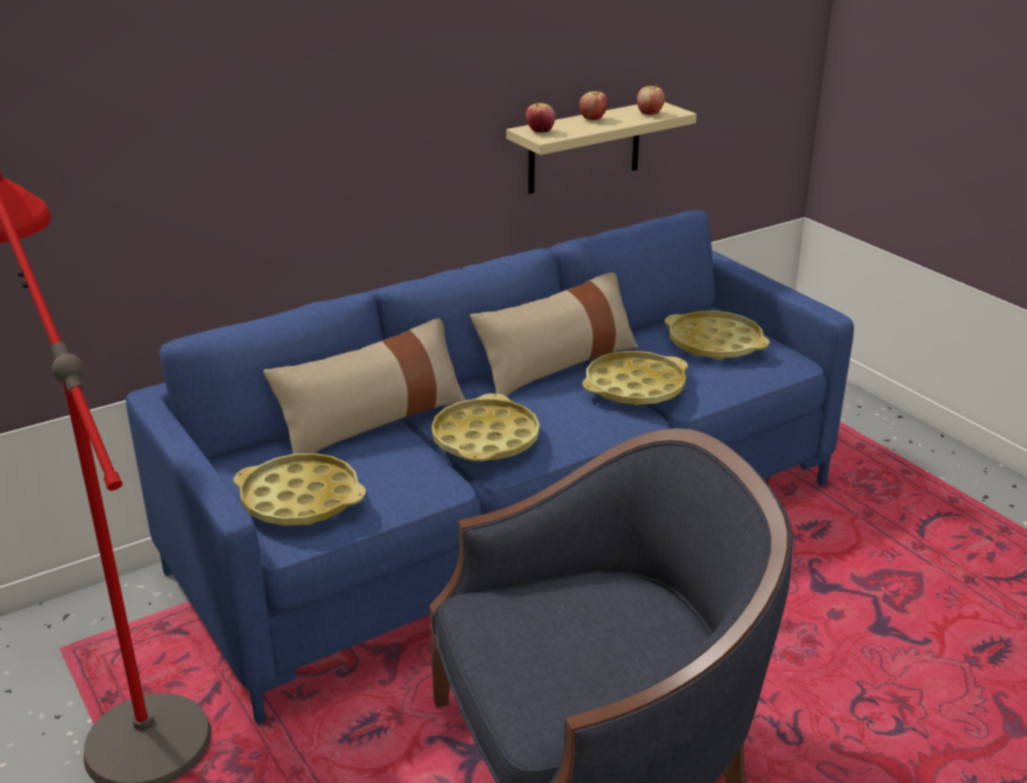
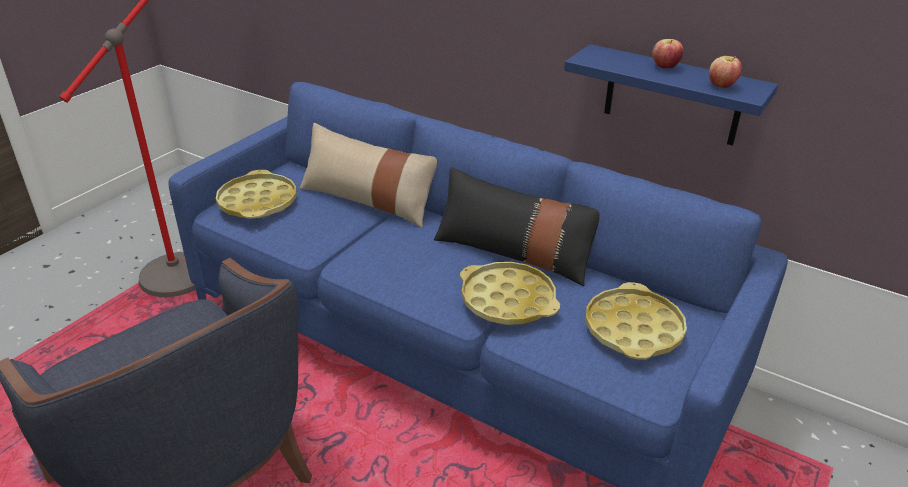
camera: 65 degrees right, 5 degrees up
(485, 439) = (372, 249): yellow tray -> none
(540, 131) = (598, 55): apple -> none
(558, 365) = (513, 253): beige pillow -> black pillow
(584, 147) = (672, 96): beige shelf -> blue shelf

